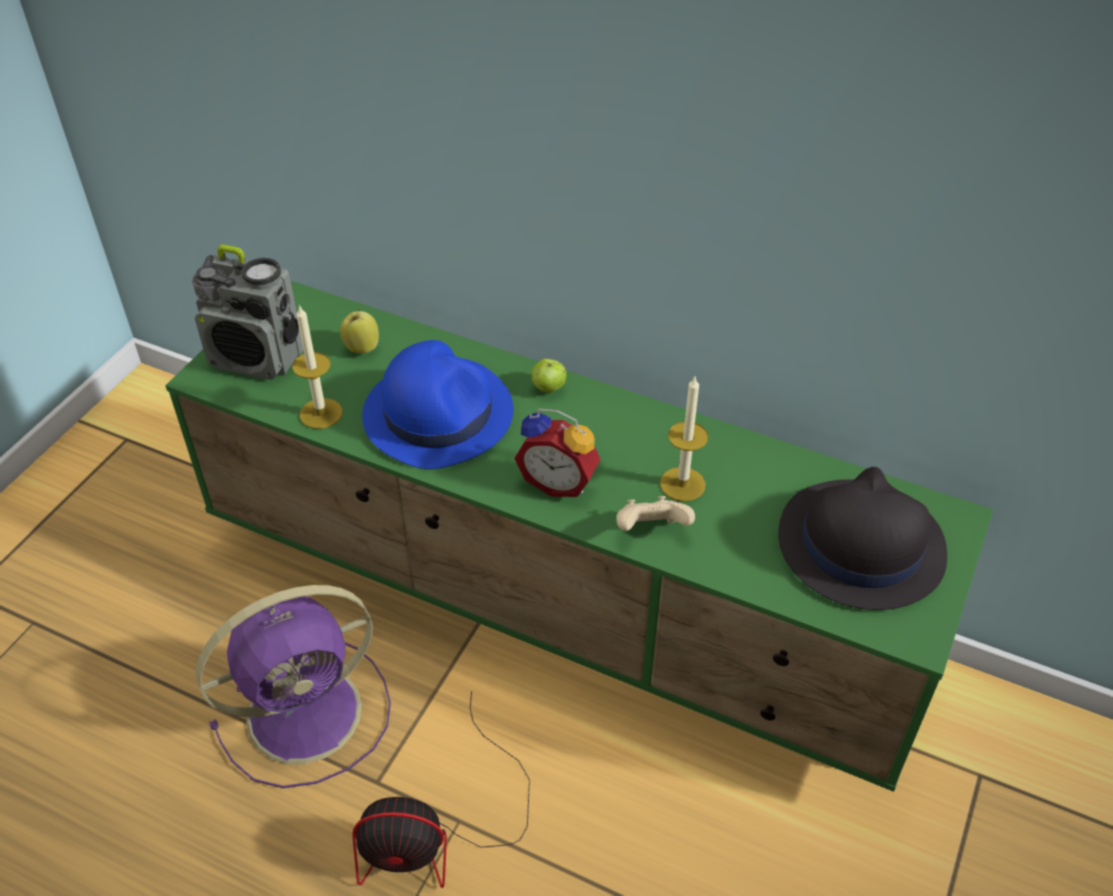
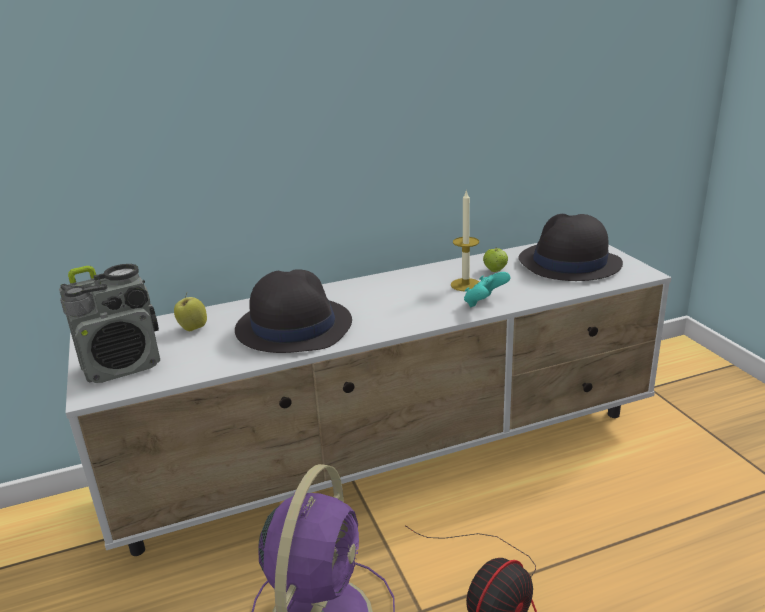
camera: 45 degrees left, 20 degrees down
(321, 413) = (217, 363): candle -> none
(438, 413) = (293, 326): blue hat -> black hat
(549, 388) = (337, 290): apple -> apple (495, 270)
(559, 481) = (409, 313): alarm clock -> none
(560, 607) = (393, 457): green tv stand -> white tv stand
(651, 530) = (484, 303): beige game controller -> turquoise game controller

